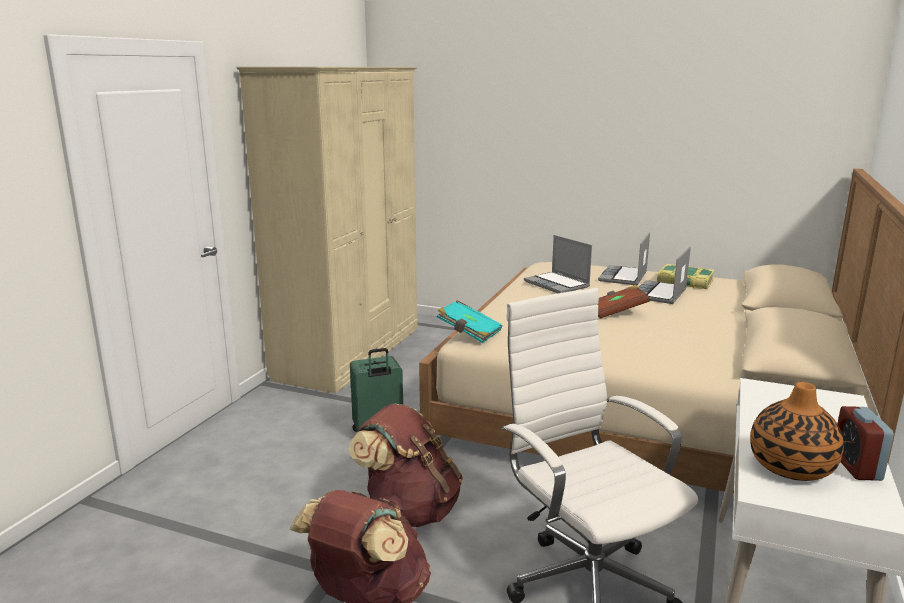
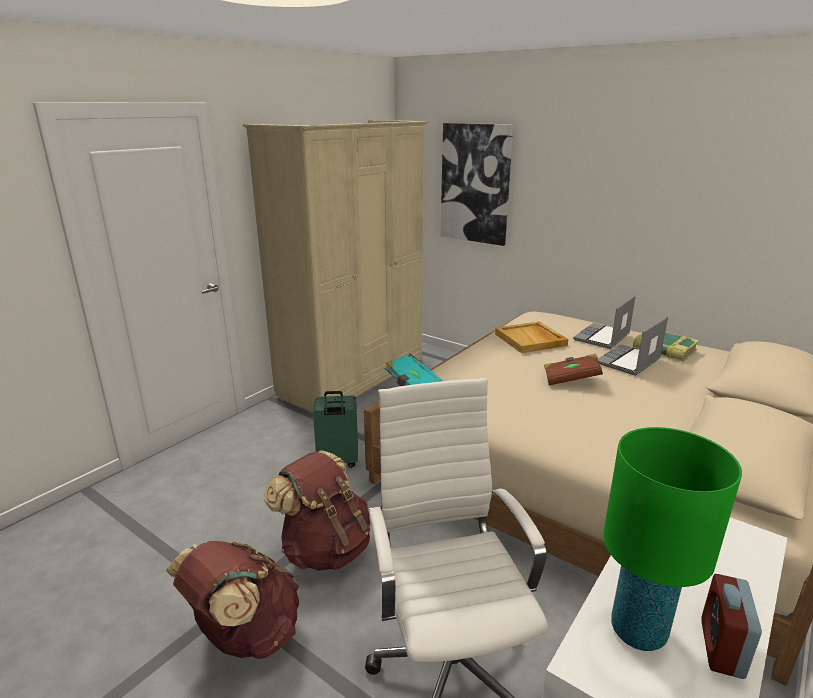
camera: 15 degrees right, 5 degrees up
(466, 132) = (475, 184): none -> picture
(557, 284) = (531, 340): laptop -> beige tray
(790, 467) = (637, 631): vase -> green table lamp

